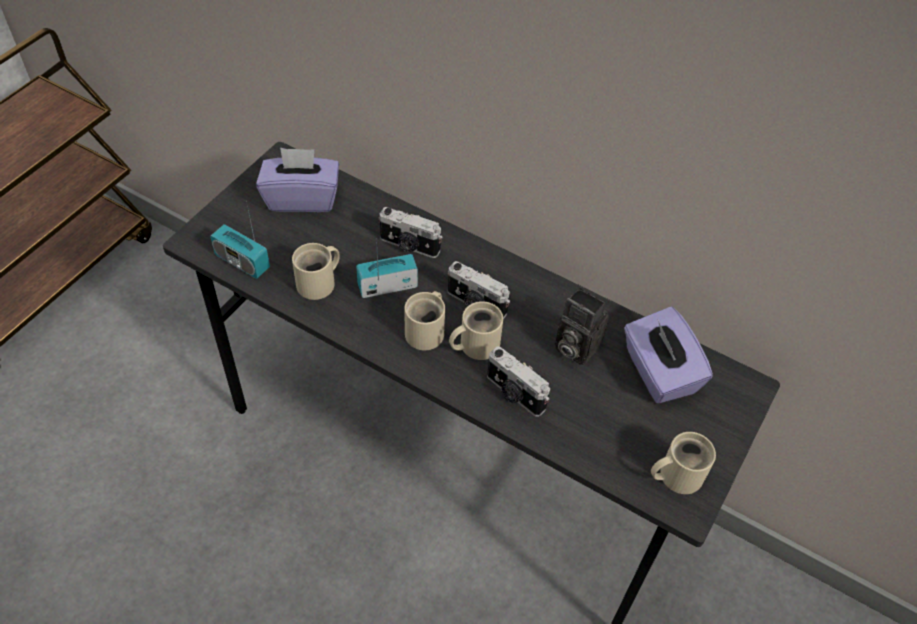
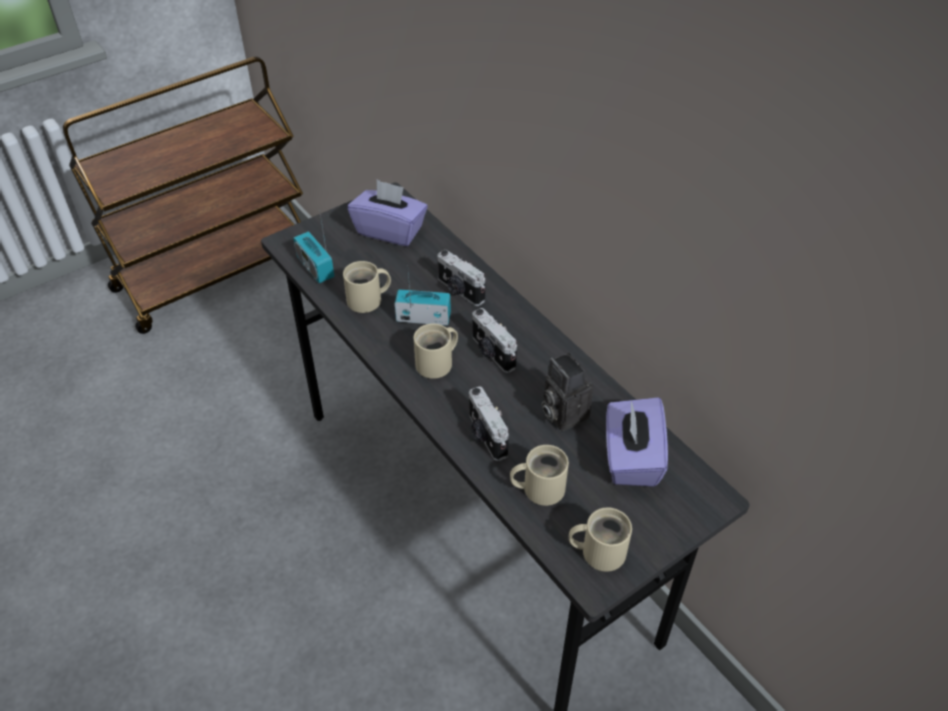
camera: 25 degrees right, 5 degrees down
(475, 344) = (473, 385): beige mug -> beige mug (540, 487)

